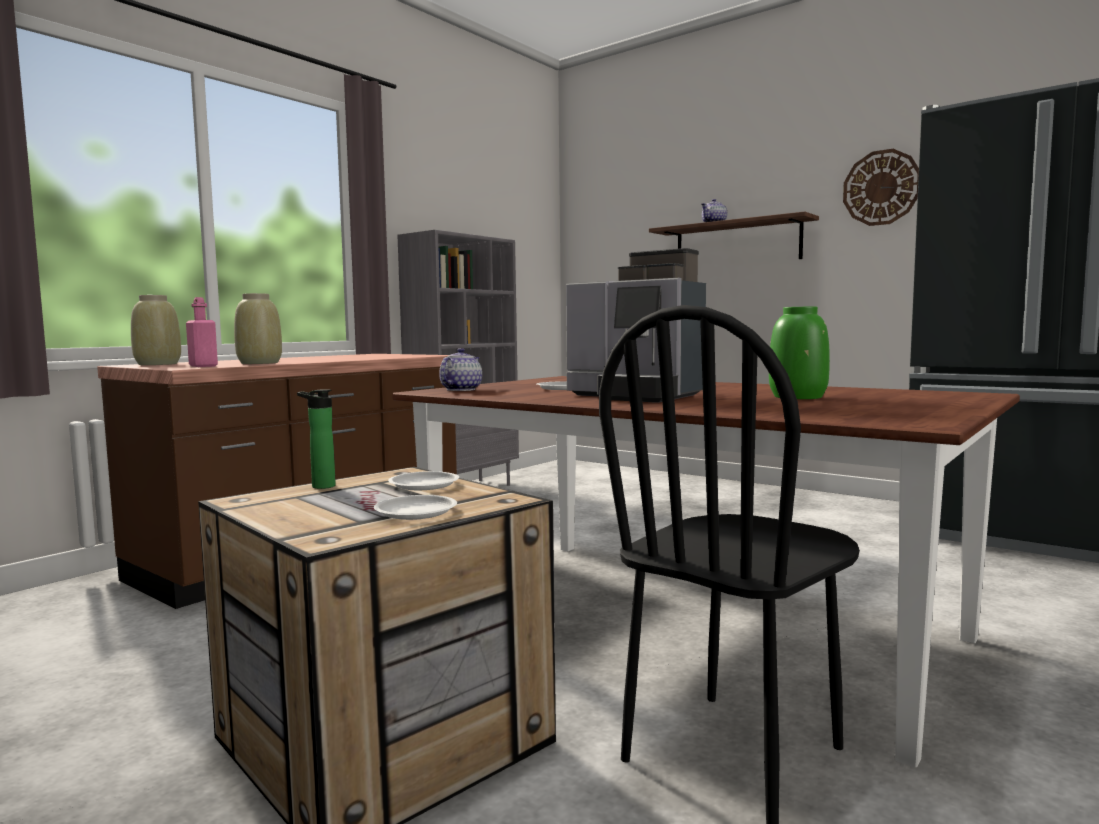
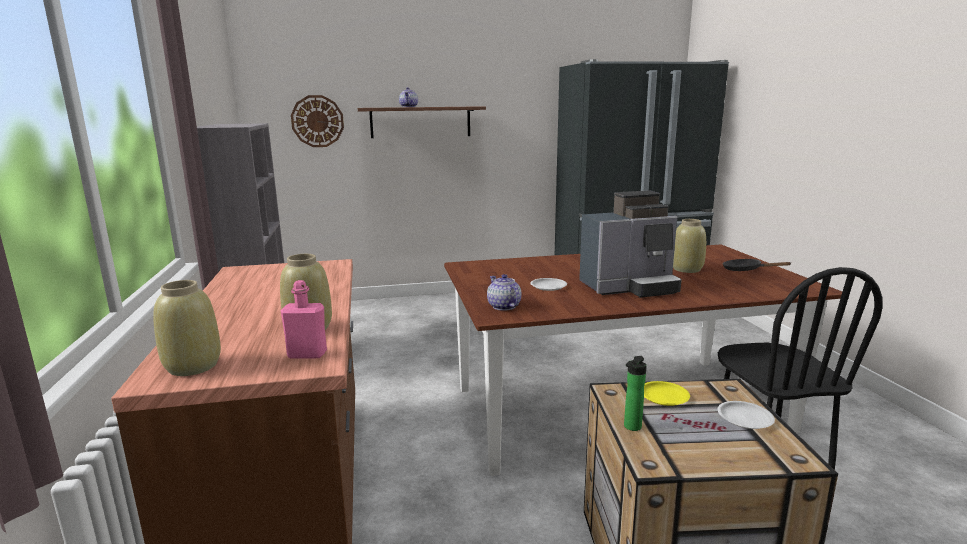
camera: 50 degrees left, 10 degrees up
(423, 485) = (663, 397): white plate -> yellow plate
(797, 397) = (687, 269): green vase -> beige vase
(881, 188) = (519, 91): wall clock -> wall clock (317, 121)
(894, 405) = (745, 270): none -> black frying pan

